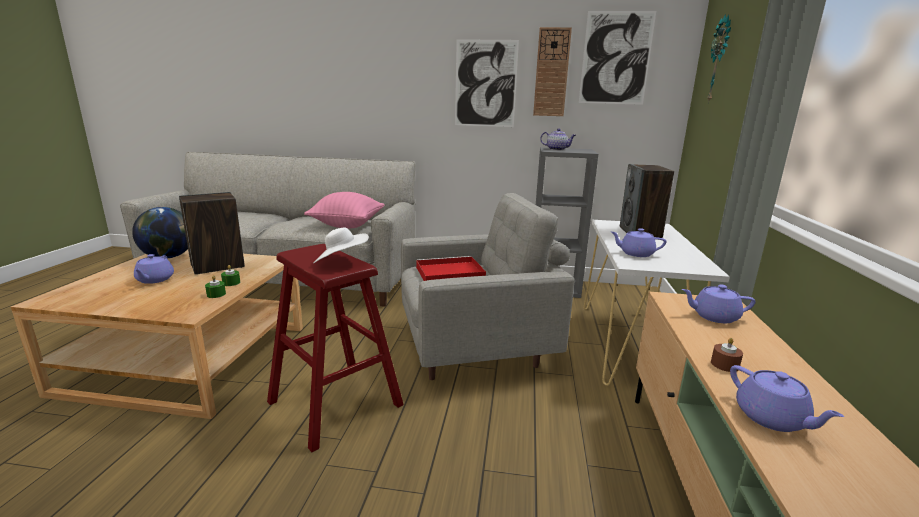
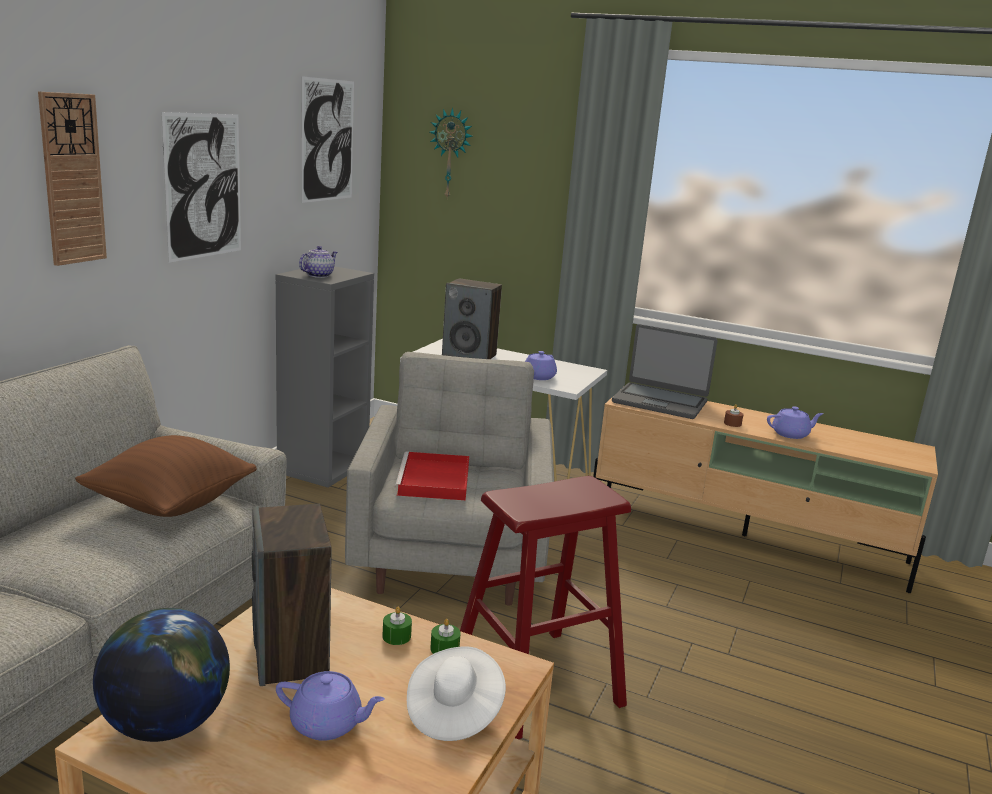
camera: 75 degrees left, 0 degrees up
(341, 262) = (569, 489): white hat -> white hat (453, 711)
(347, 225) = (170, 505): pink pillow -> brown pillow
(551, 73) = (274, 163): wall clock -> wall clock (72, 179)
(714, 316) = (660, 402): purple teapot -> laptop

